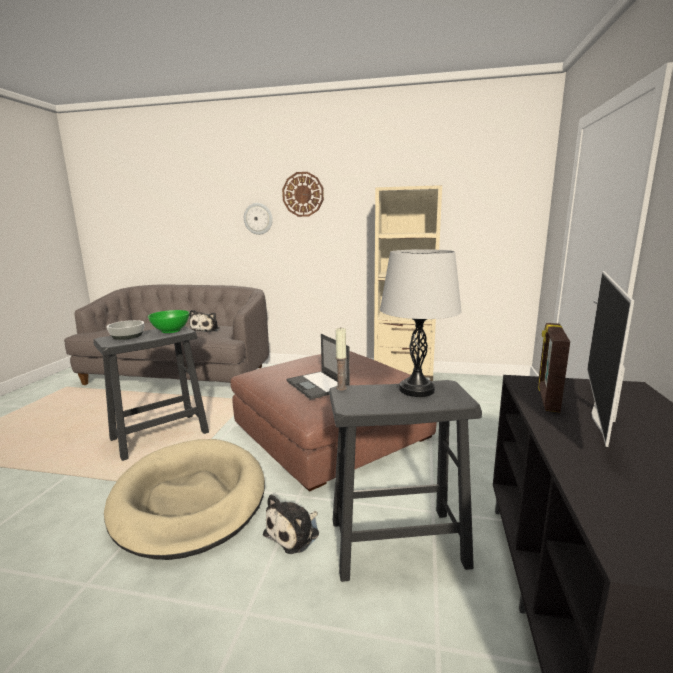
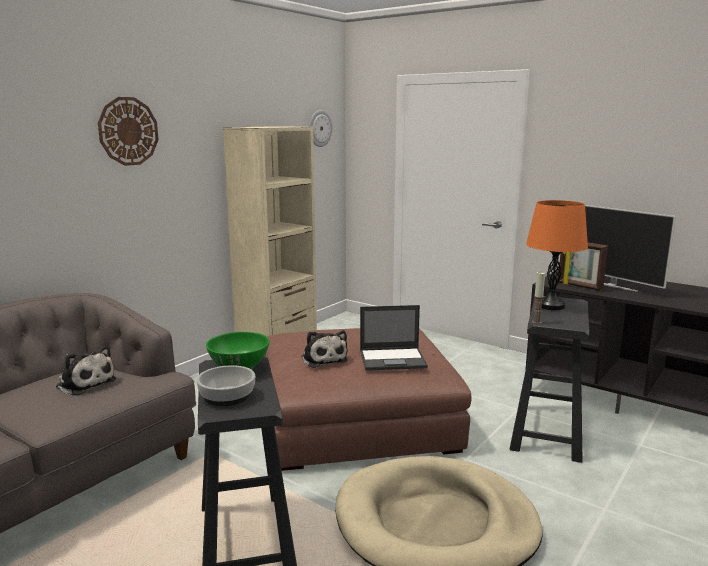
camera: 65 degrees left, 0 degrees up
(258, 218) = (58, 172): wall clock -> wall clock (319, 128)
(294, 533) = (519, 471): plush toy -> plush toy (323, 359)
(416, 390) = (550, 306): grey table lamp -> orange table lamp

